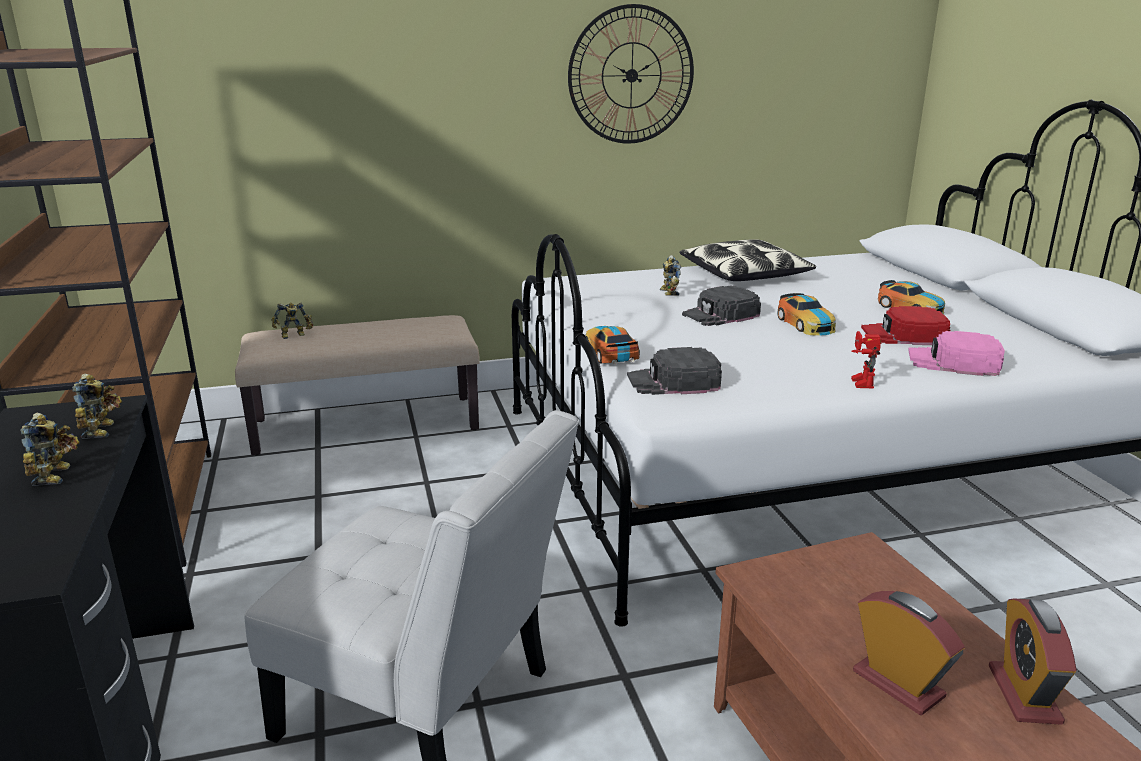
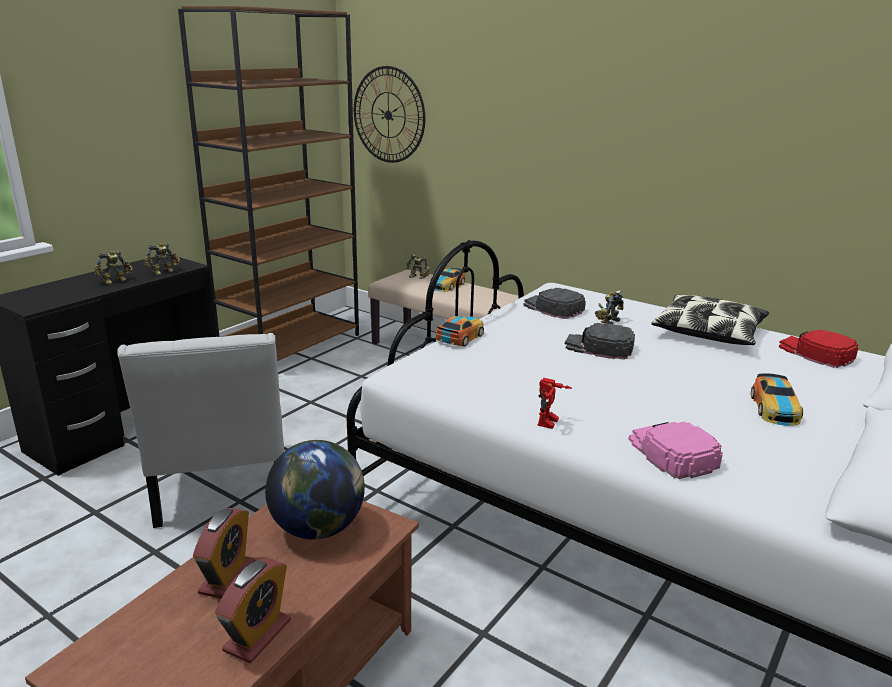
camera: 50 degrees right, 0 degrees up
(631, 75) = (700, 132): wall clock -> wall clock (388, 115)
(674, 381) = (445, 366): black cap -> black cap (553, 308)
(806, 324) = (641, 378): toy car -> toy car (447, 285)
(838, 591) = (318, 528): none -> globe
(858, 382) = (550, 423): toy robot -> toy robot turned 150 degrees clockwise
(904, 335) = (697, 420): red cap -> red cap (816, 353)
(1024, 694) = (257, 635): alarm clock -> alarm clock turned 150 degrees clockwise

